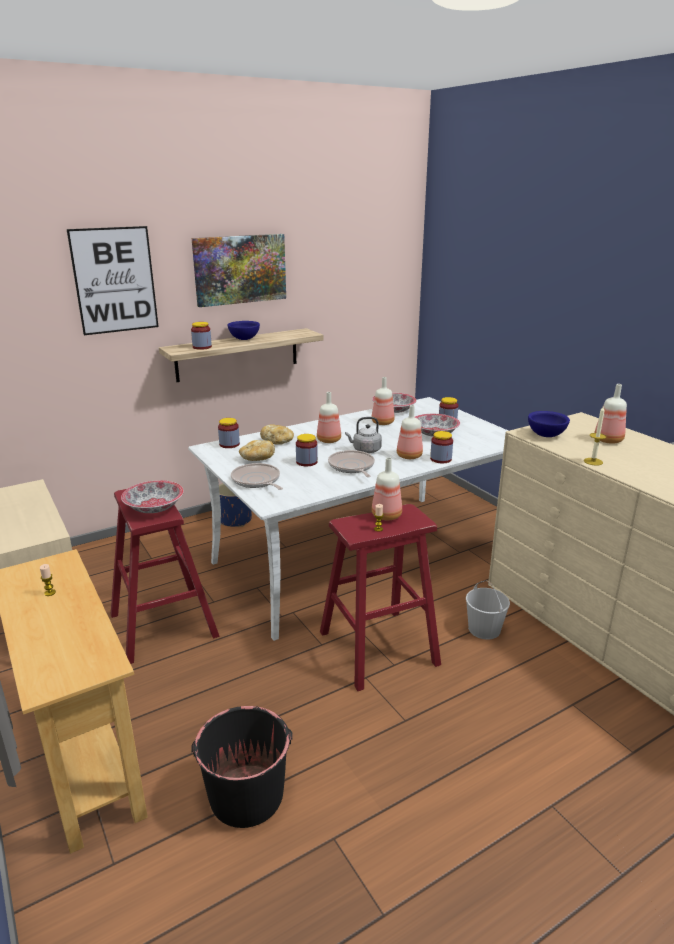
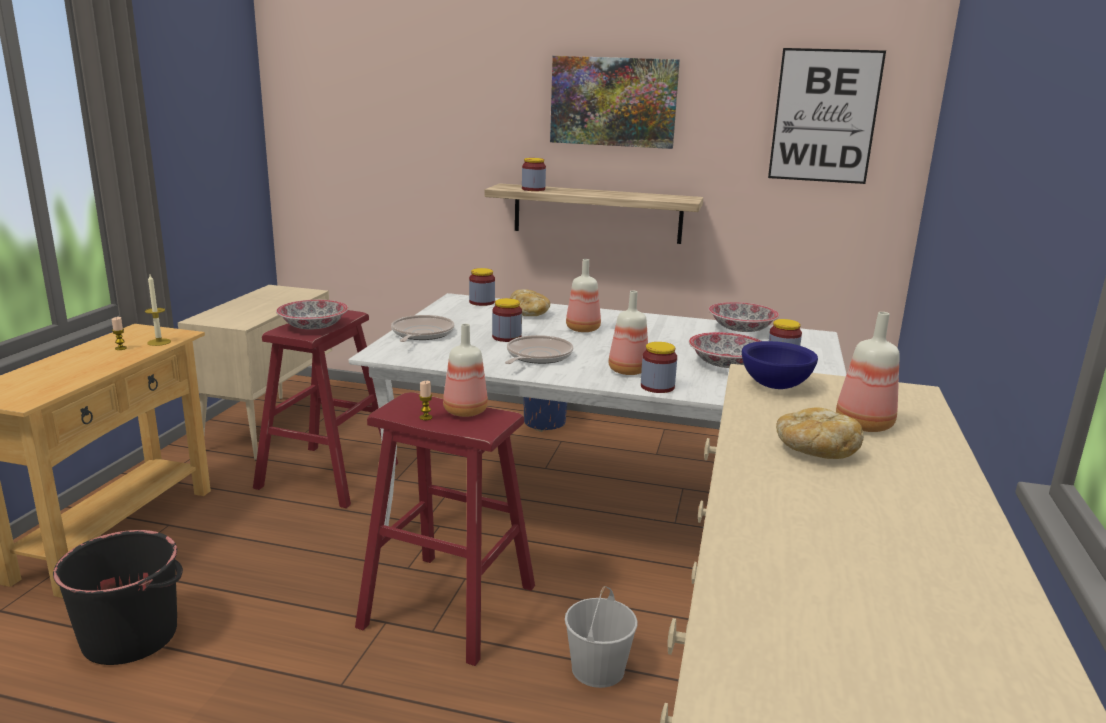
camera: 45 degrees right, 5 degrees down
(114, 280) = (460, 97): picture -> picture (824, 116)
(244, 339) = (598, 192): blue bowl -> none
(257, 459) = (471, 319): bread -> bread (814, 452)
(365, 450) = (594, 349): grey kettle -> none
(382, 422) = (690, 334): bottle -> none
(593, 461) = (746, 432): candle -> candle (159, 342)

